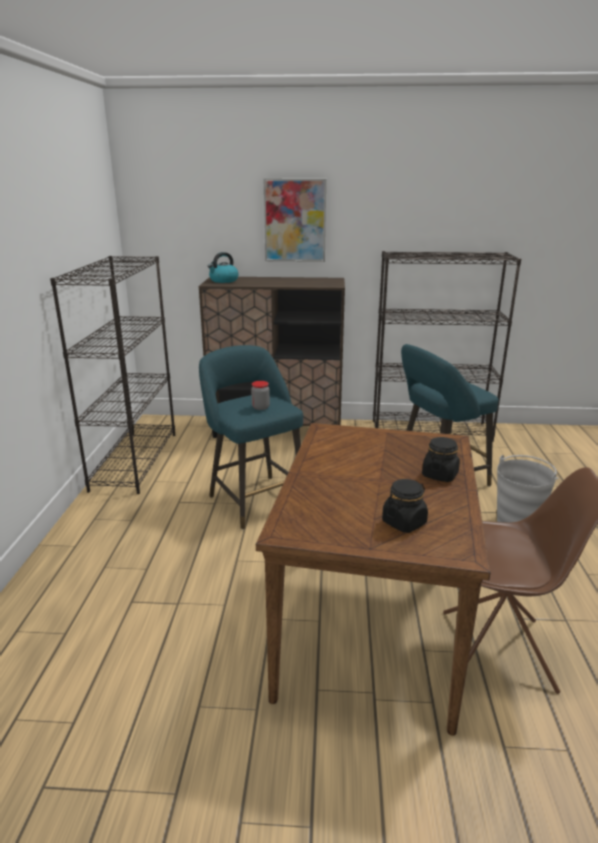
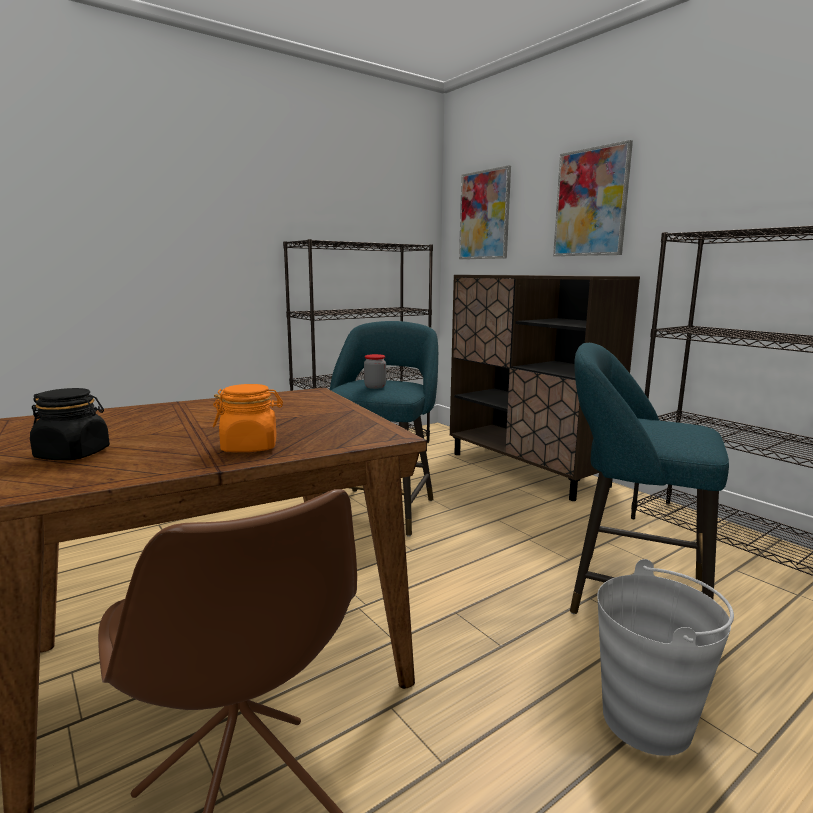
camera: 50 degrees right, 10 degrees down
(180, 221) = (484, 215): none -> picture
(223, 281) = (492, 274): kettle -> none
(440, 475) = (250, 447): black jar -> orange jar

